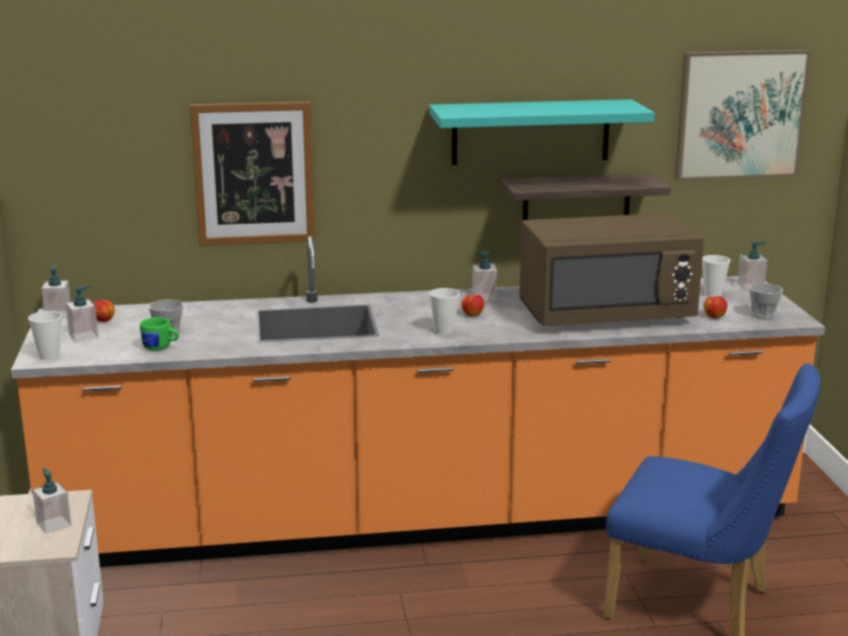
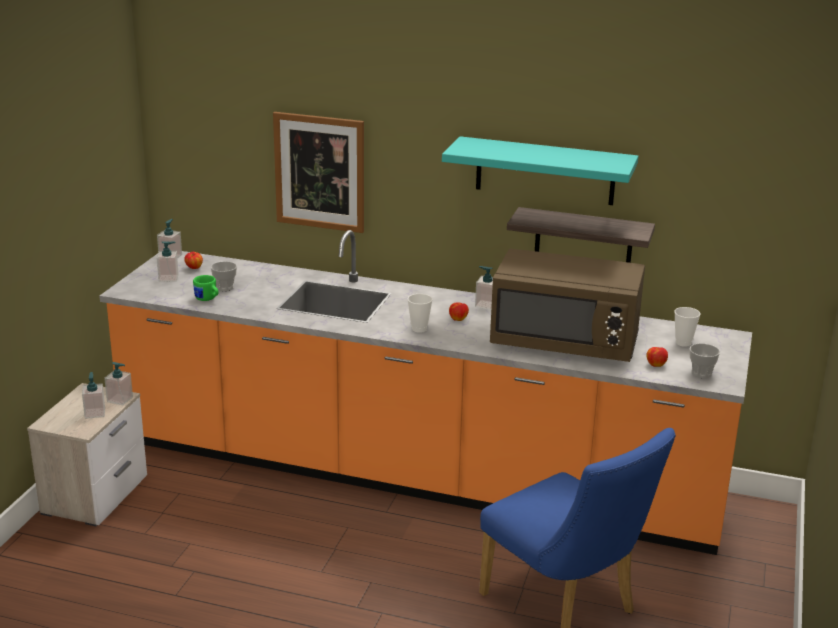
camera: 25 degrees right, 5 degrees up
(49, 356) = (132, 290): cup -> none
(739, 114) = (743, 183): picture -> none
(750, 286) = (728, 342): soap dispenser -> soap dispenser (120, 399)

